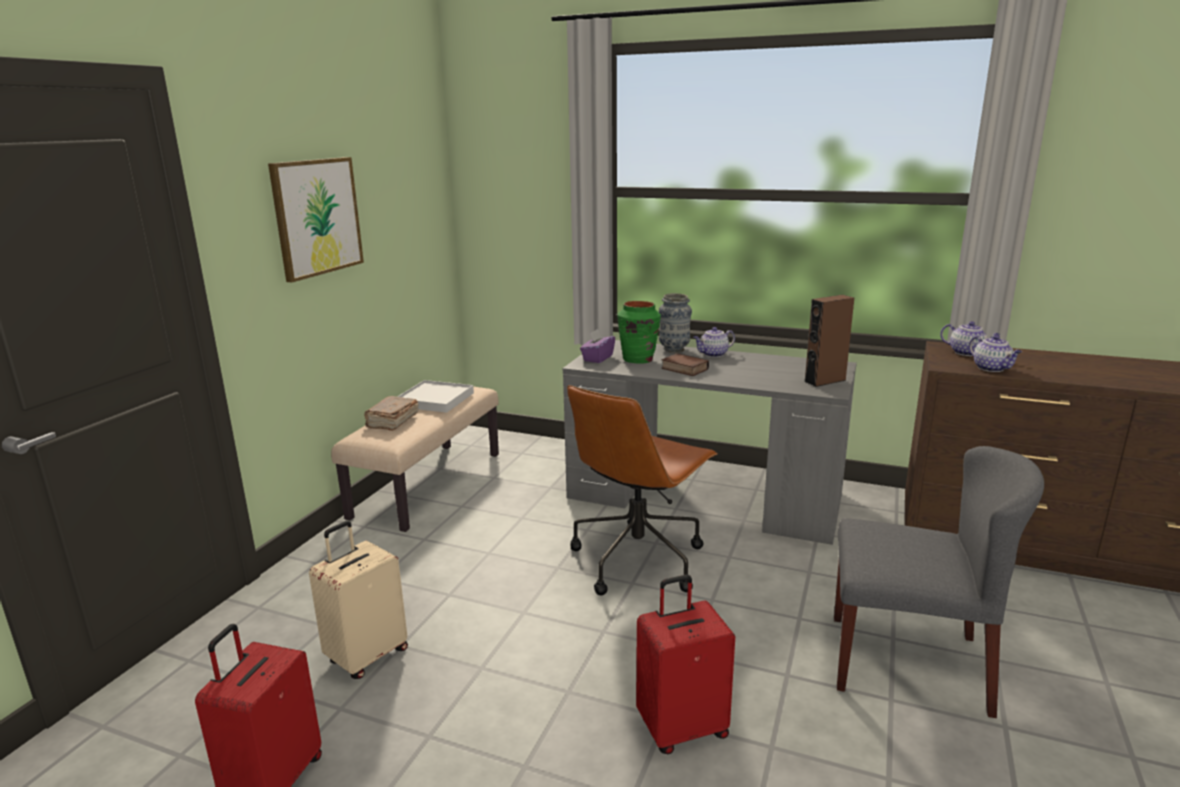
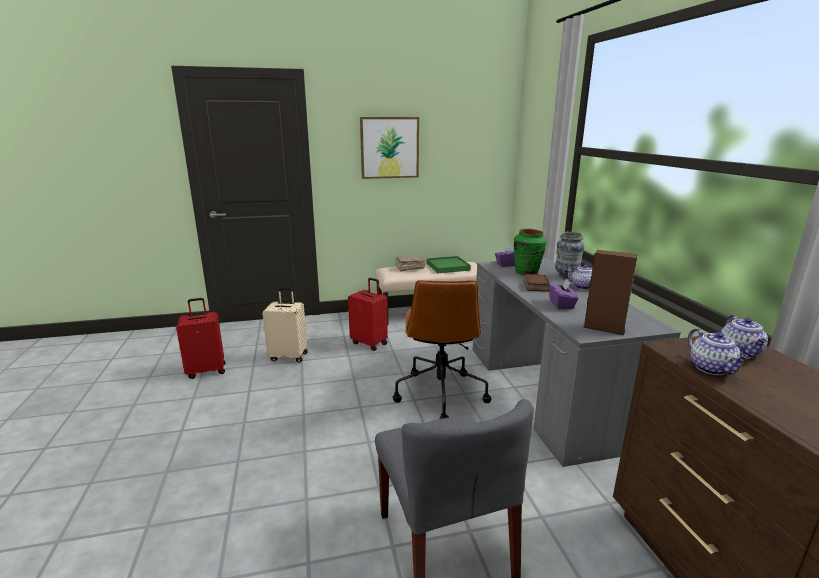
camera: 55 degrees right, 0 degrees up
(435, 399) = (447, 266): white tray -> green tray
(638, 559) = (440, 393): brown office chair -> brown office chair turned 90 degrees counterclockwise
(682, 727) = (300, 459): red suitcase -> red suitcase (369, 343)
(749, 376) = (561, 304): none -> purple tissue box
(992, 368) = (712, 369): teapot -> teapot turned 45 degrees counterclockwise

